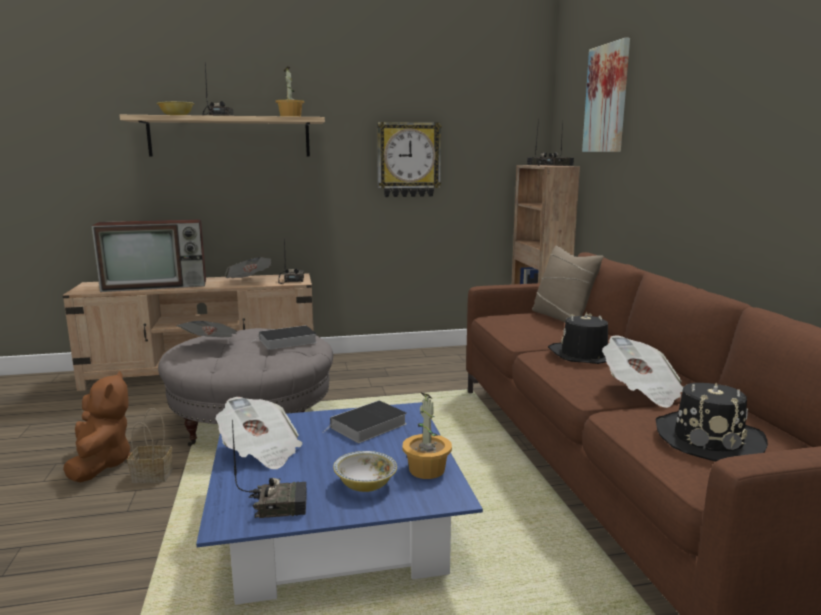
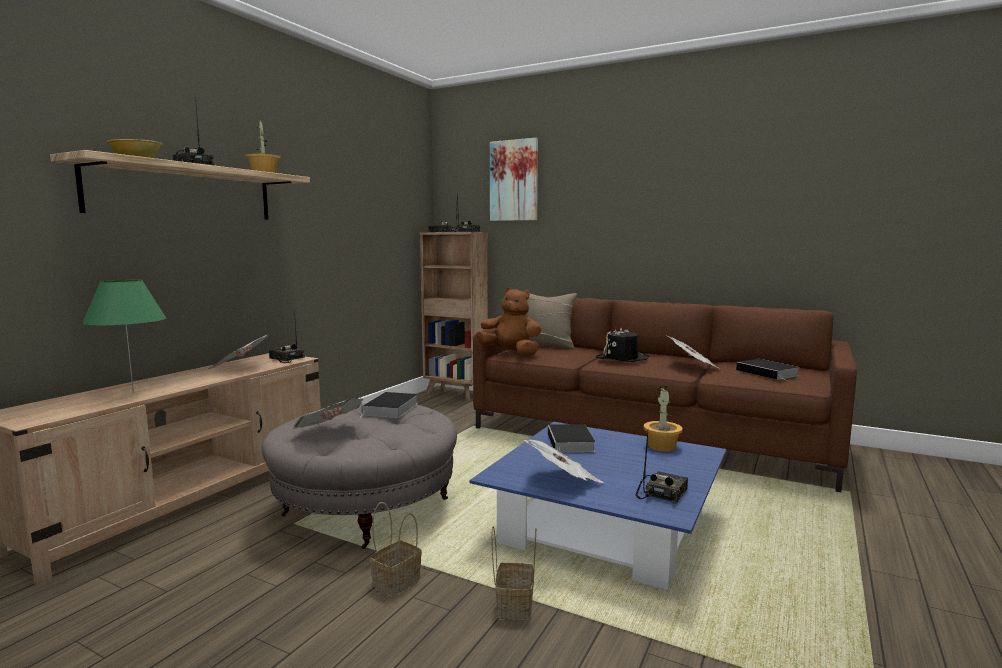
camera: 50 degrees left, 5 degrees down
(101, 464) = (314, 606): brown plush toy -> brown plush toy (510, 353)
(152, 533) = (513, 604): none -> basket
(157, 285) = (133, 392): television -> green table lamp
(365, 485) = (663, 465): bowl -> none
(408, 160) = (347, 226): wall clock -> none
(708, 438) = (768, 373): black hat -> book

